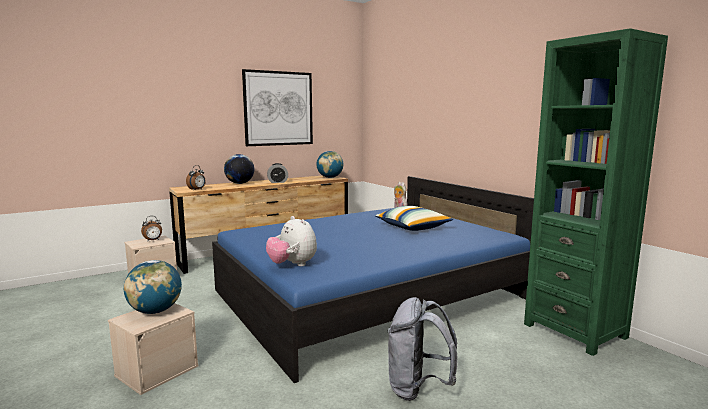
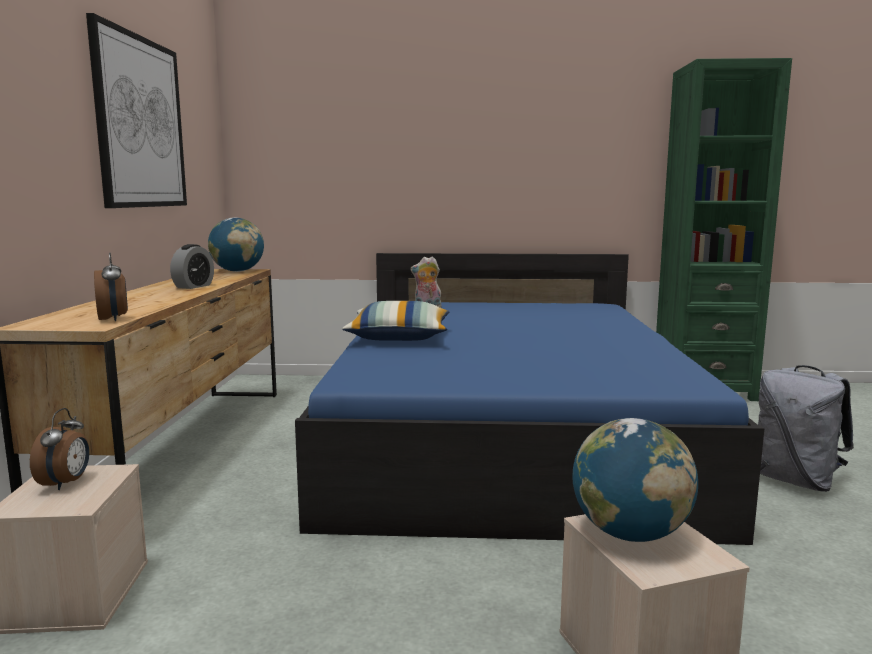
camera: 55 degrees left, 0 degrees up
(240, 183) = (131, 298): globe -> none
(292, 265) = (628, 380): plush toy -> none
(413, 227) = (513, 317): pillow -> pillow (399, 337)

